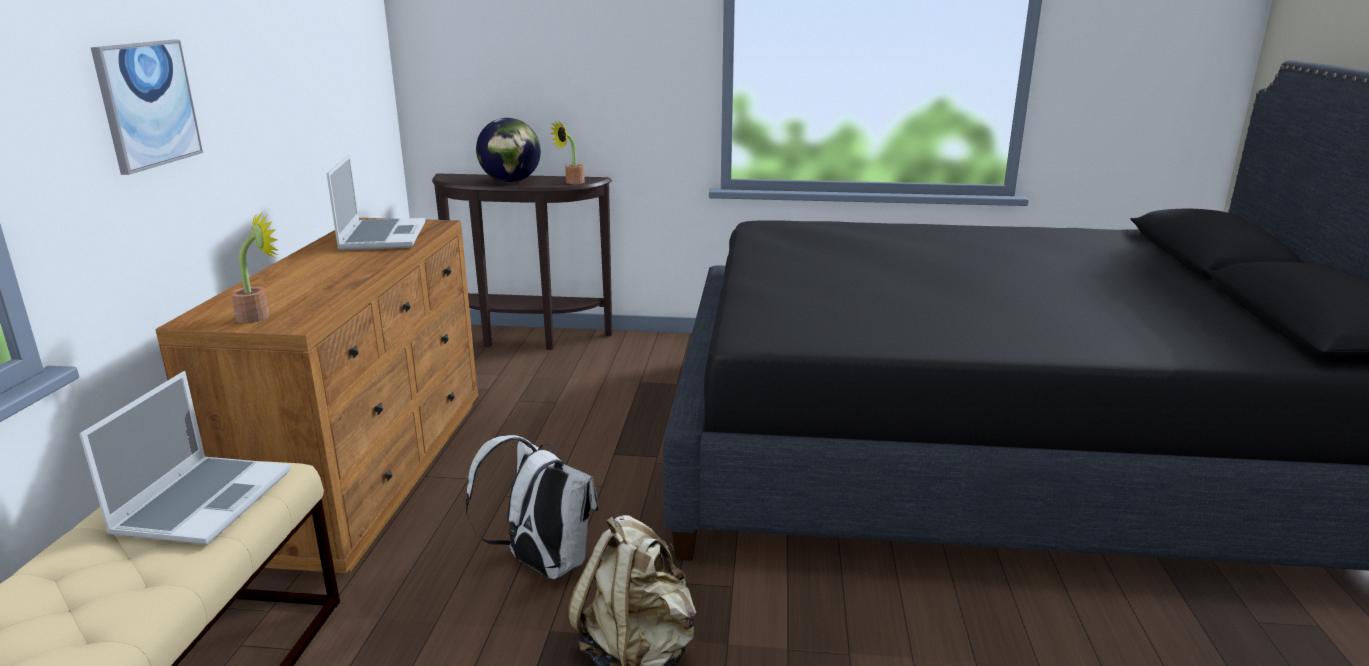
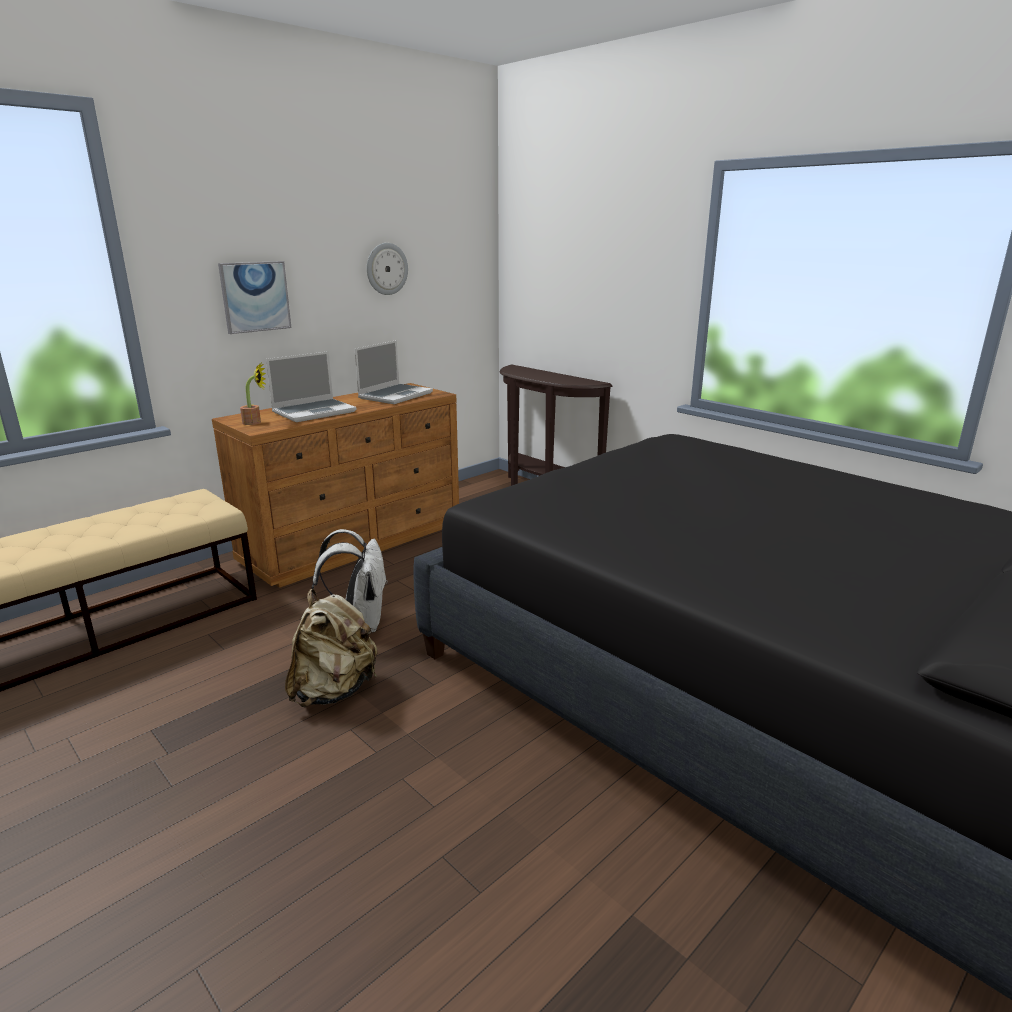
camera: 40 degrees right, 0 degrees up
(204, 501) = (178, 511): laptop -> laptop (314, 412)
(289, 47) = (386, 269): none -> wall clock
(511, 181) = (540, 376): globe -> none
(571, 182) = (575, 382): potted plant -> none

